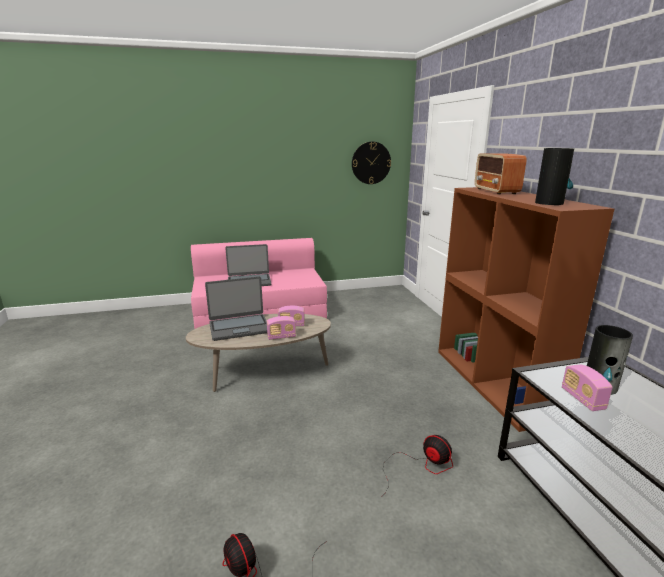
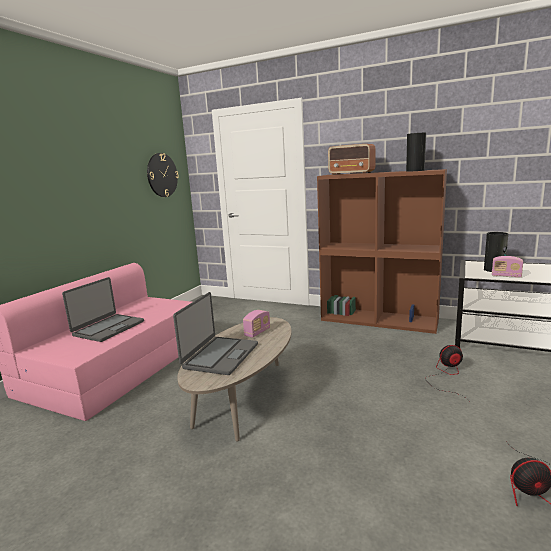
camera: 50 degrees left, 5 degrees down
(281, 337) = (274, 342): radio -> none

